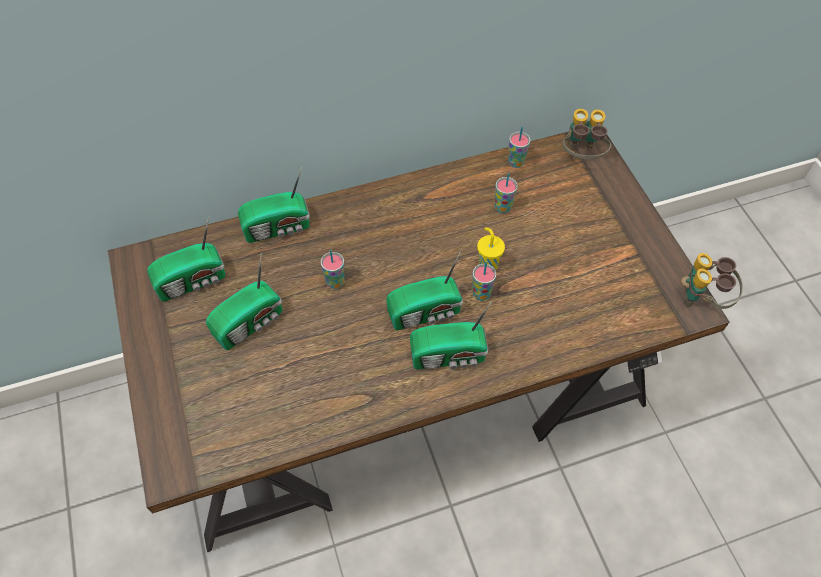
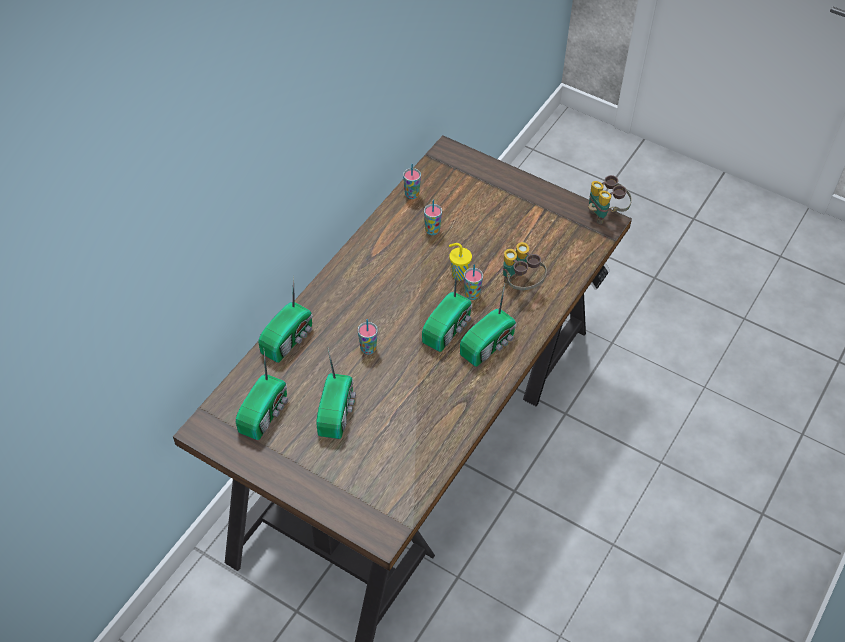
camera: 40 degrees left, 5 degrees down
(581, 156) = (451, 165): binoculars -> binoculars (520, 285)

